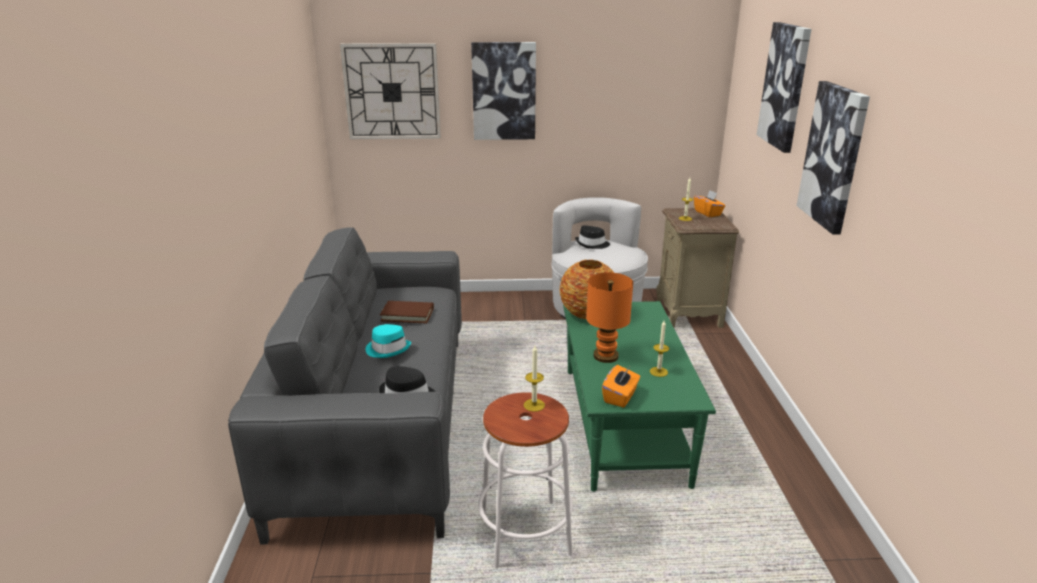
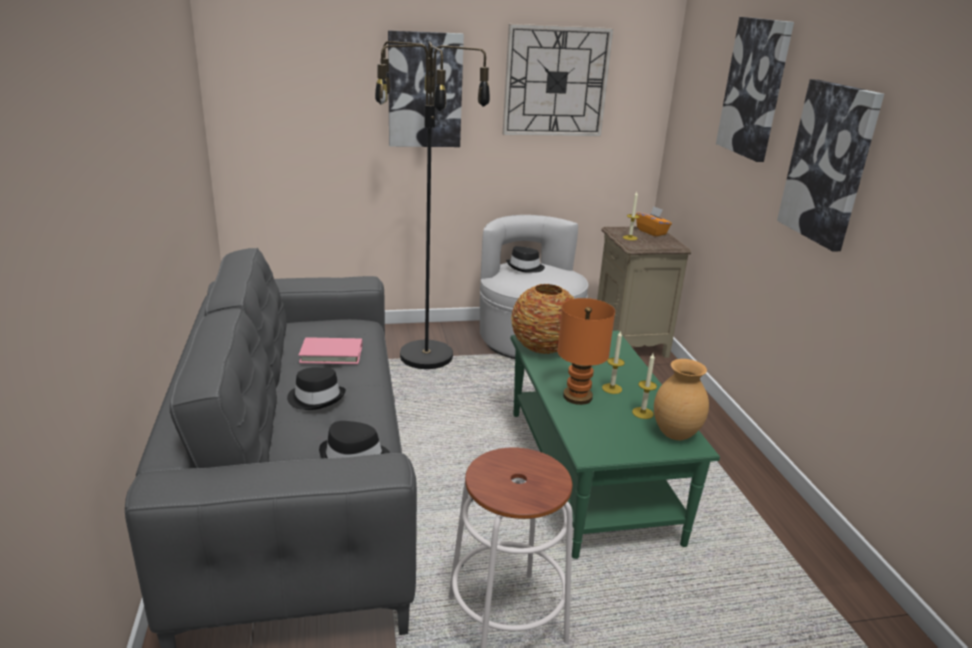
camera: 10 degrees left, 0 degrees up
(388, 349) = (316, 398): turquoise hat -> black hat
(392, 92) = (291, 87): wall clock -> wall clock (556, 82)
(407, 314) = (331, 354): brown book -> pink book
(502, 320) = (425, 357): none -> floor lamp
(534, 405) = (524, 463): candle -> candle (612, 388)
(620, 397) = (609, 445): orange tissue box -> none
(682, 391) = (676, 435): none -> brown vase

